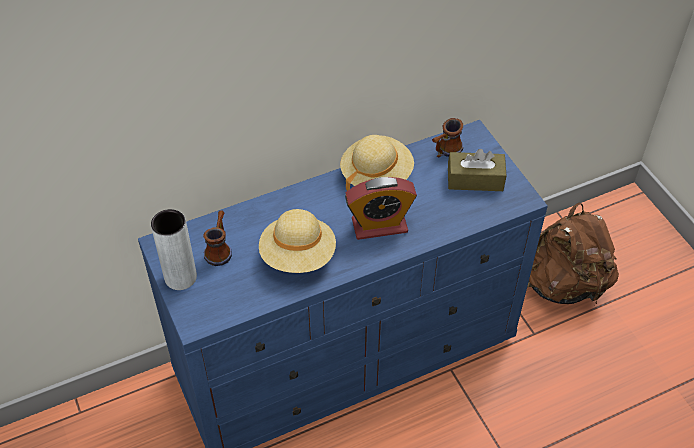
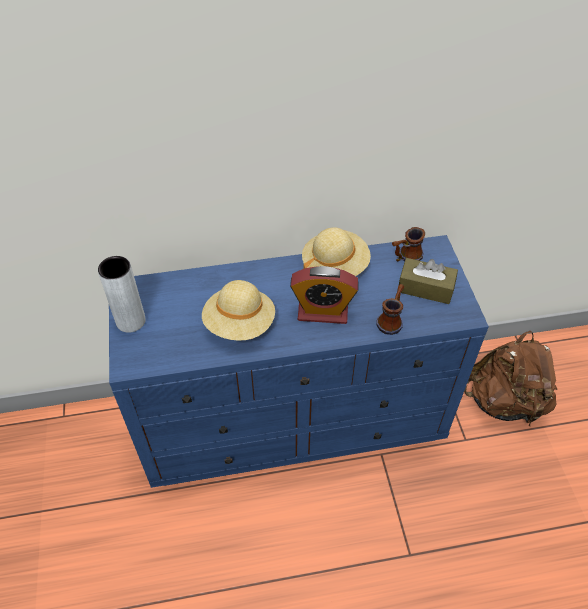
camera: 15 degrees right, 0 degrees up
(220, 249) = (174, 303): mug -> mug (391, 319)

